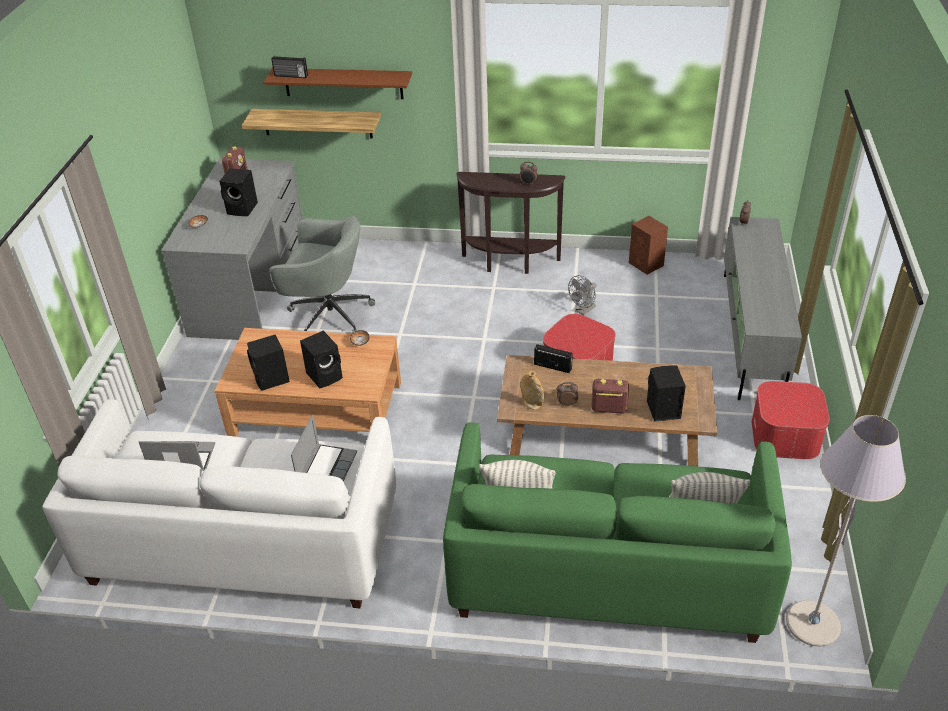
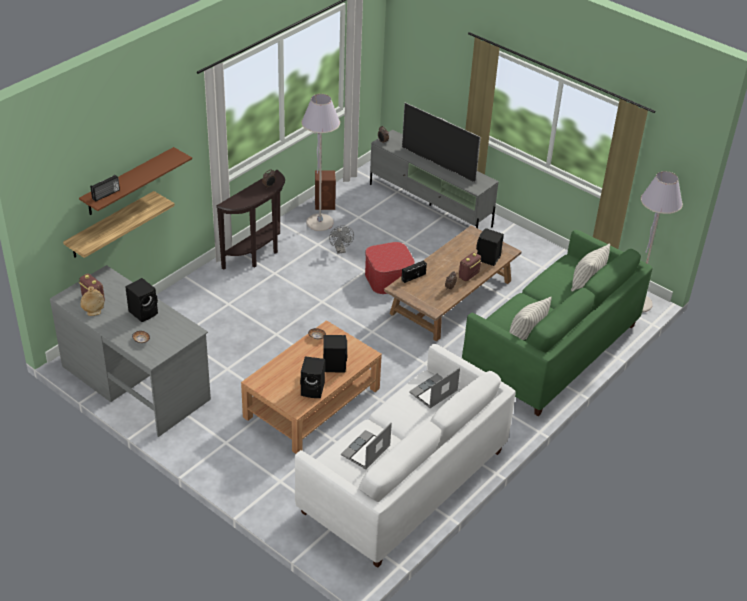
camera: 60 degrees left, 0 degrees up
(327, 469) = (433, 393): laptop -> laptop turned 90 degrees counterclockwise
(328, 315) = (216, 357): grey office chair -> none
(532, 404) = (437, 300): beige vase -> beige vase (94, 312)
(610, 276) = (319, 223): none -> grey floor lamp
(762, 278) = (438, 164): none -> television
(785, 435) = (516, 240): ottoman -> none

